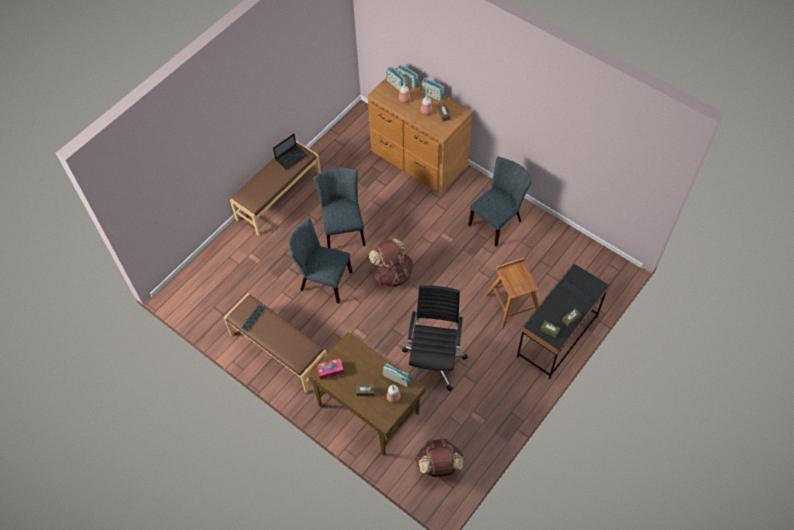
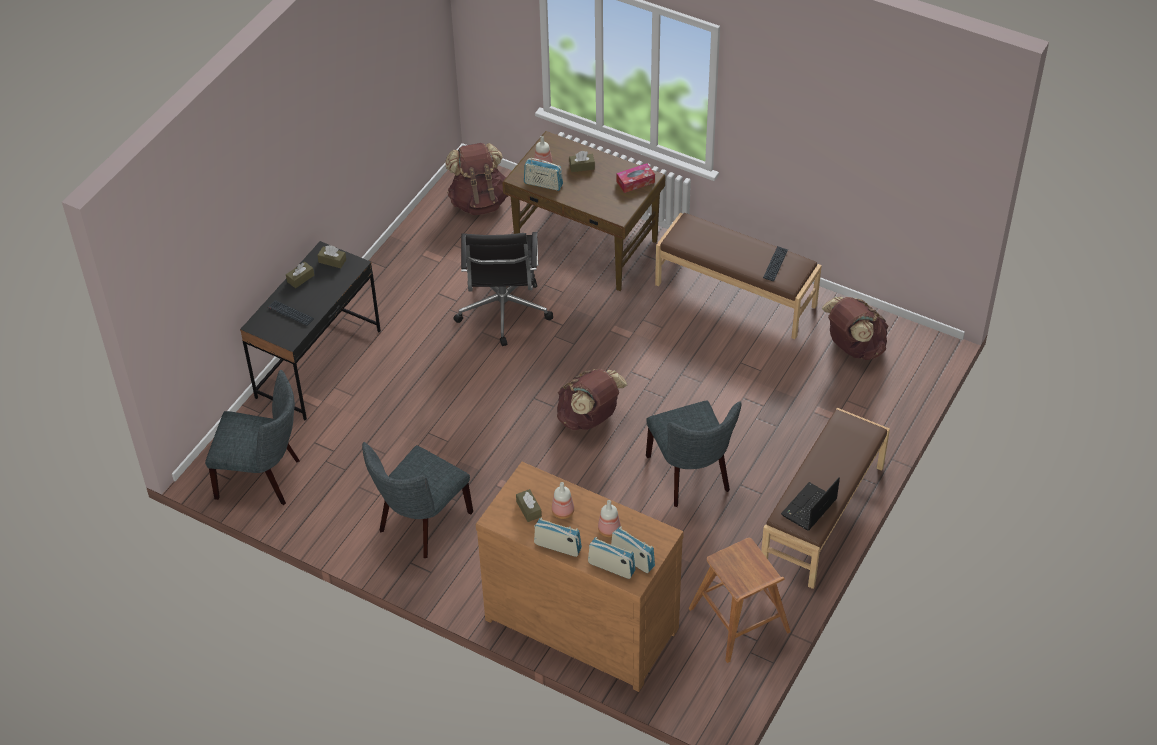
camera: 170 degrees right, 10 degrees down
(220, 300) = (853, 347): none -> brown backpack
(322, 281) = (701, 393): grey chair -> grey chair (263, 478)
(512, 304) = (389, 399): brown stool -> brown stool (739, 621)

